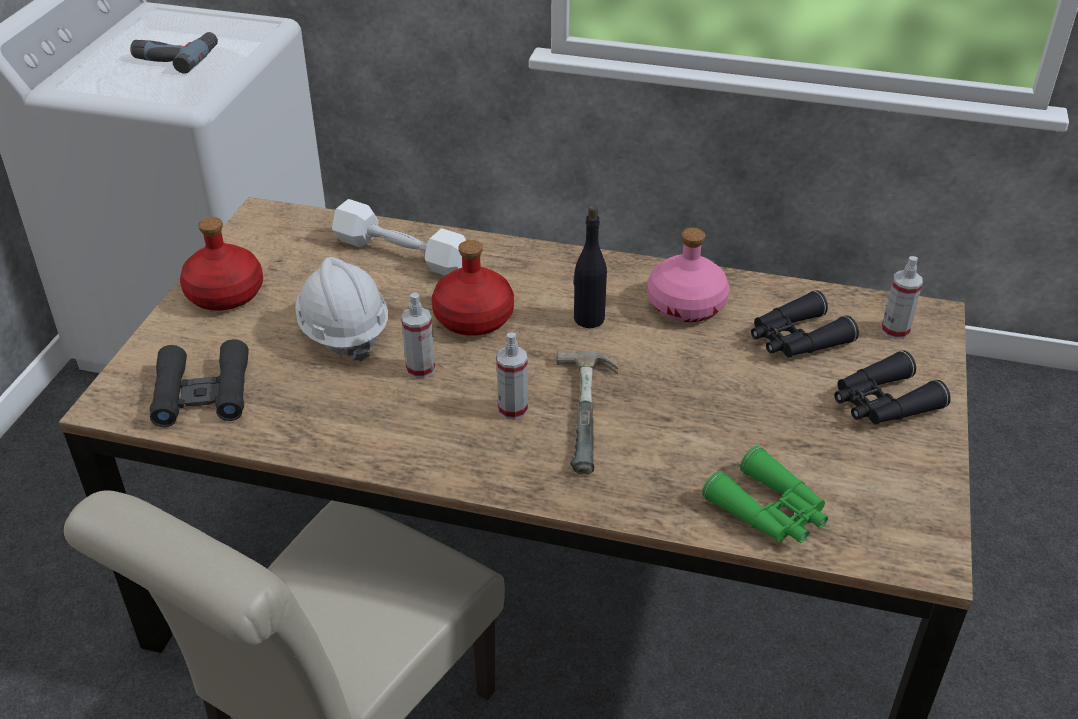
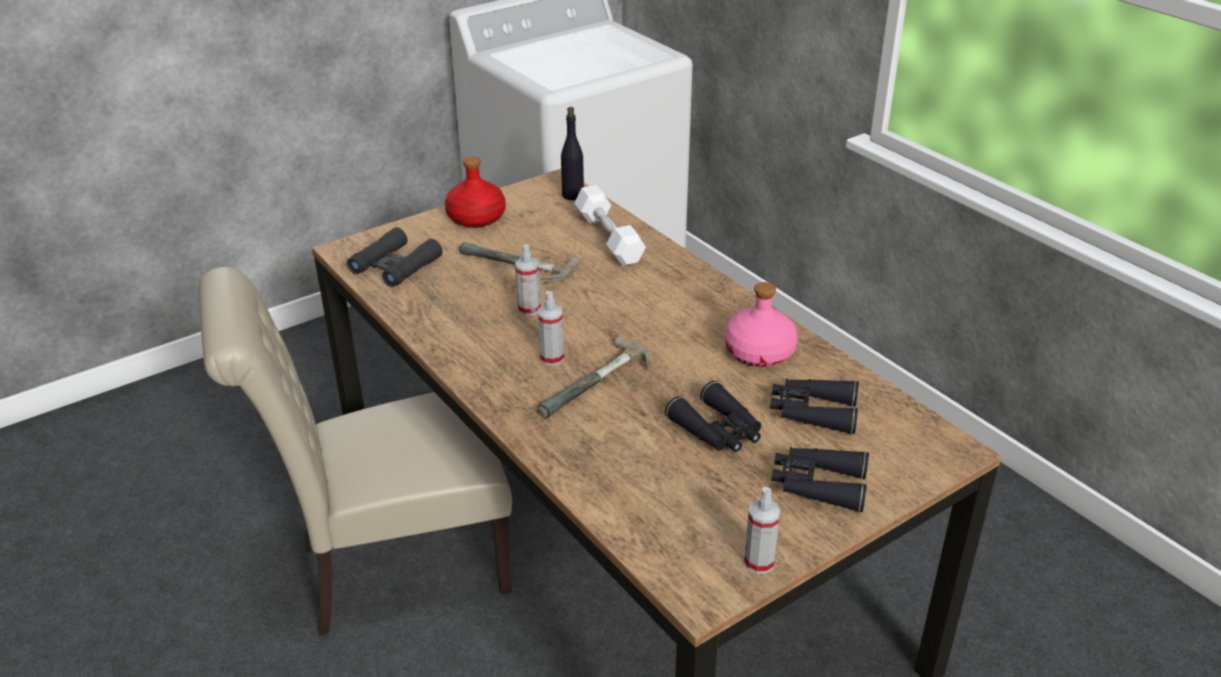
camera: 40 degrees right, 5 degrees down
(176, 56) = (581, 57): power drill -> none
(343, 331) = (514, 267): white hard hat -> hammer
(473, 318) = (601, 295): red bottle -> none
(588, 319) = (676, 329): black bottle -> black bottle (572, 195)
(749, 399) = (718, 431): none -> black binoculars
(769, 511) = (631, 502): green binoculars -> none
(895, 331) = (904, 445): spray bottle -> spray bottle (759, 562)

